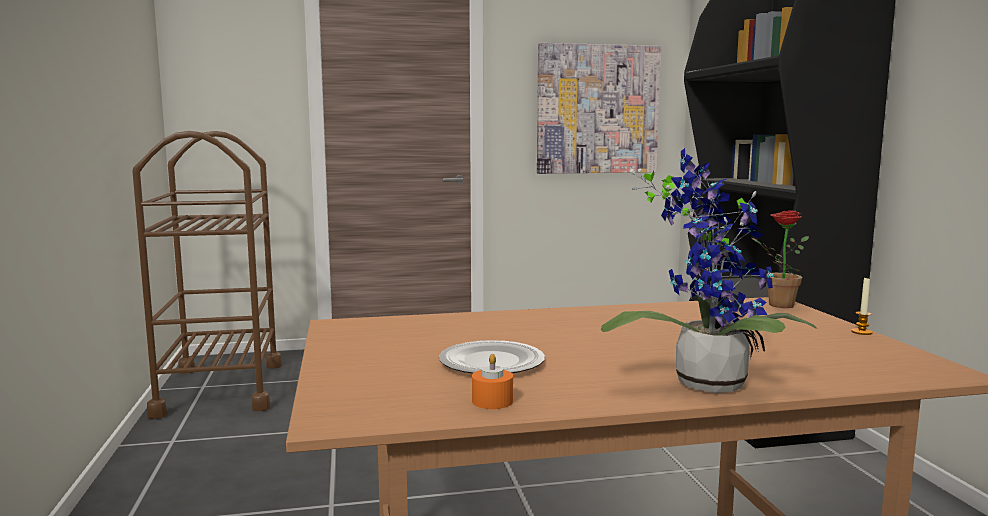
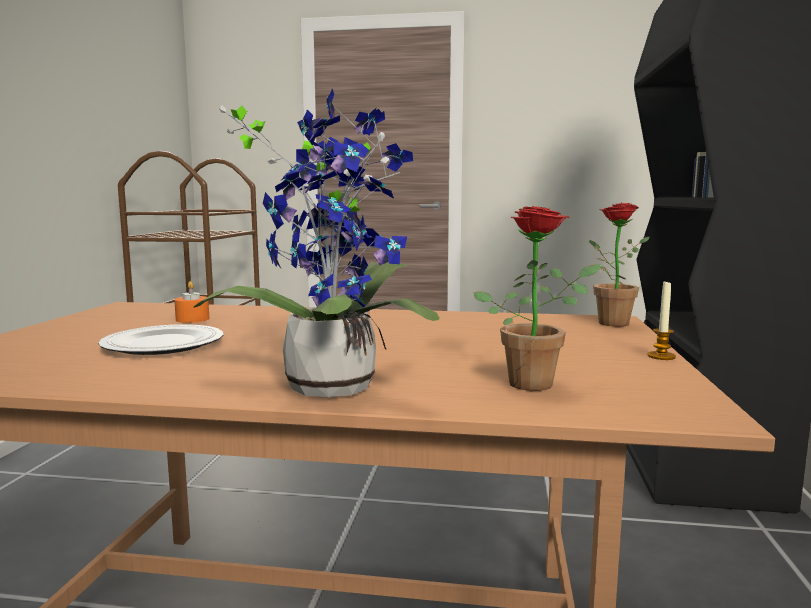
camera: 20 degrees right, 0 degrees up
(492, 401) = (67, 375): orange candle -> orange candle (192, 319)
(597, 109) = (582, 135): picture -> none
(828, 362) = (537, 382): none -> potted plant

